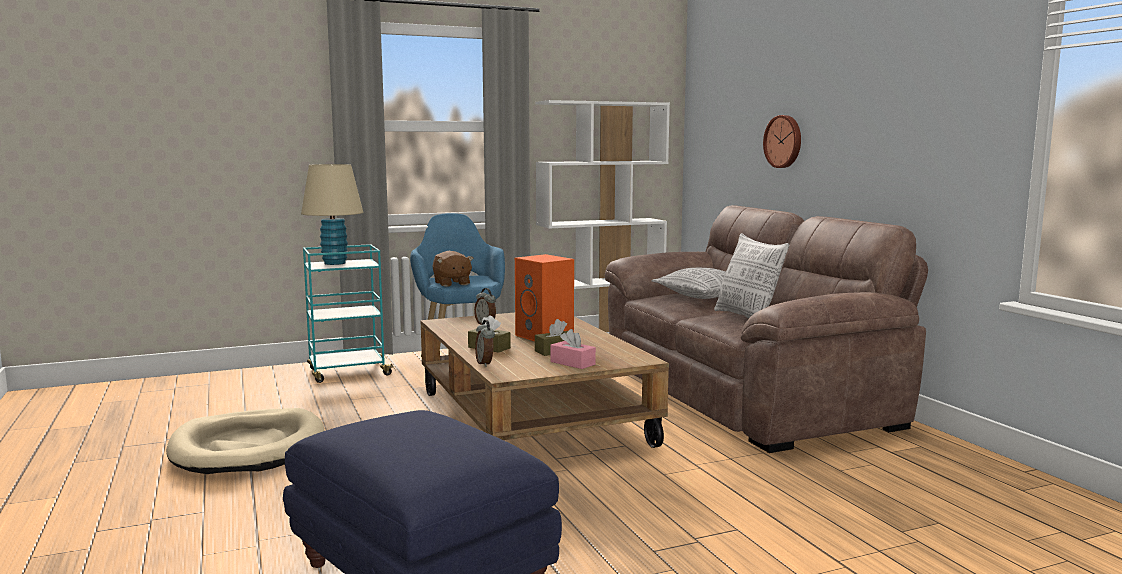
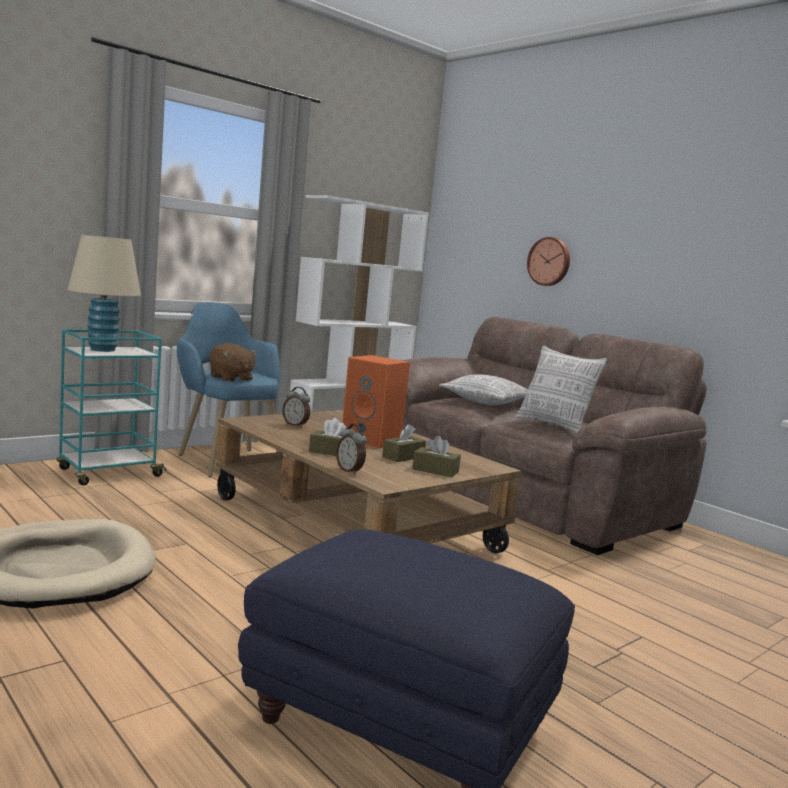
camera: 20 degrees left, 0 degrees up
(572, 363) = (435, 470): pink tissue box -> brown tissue box

